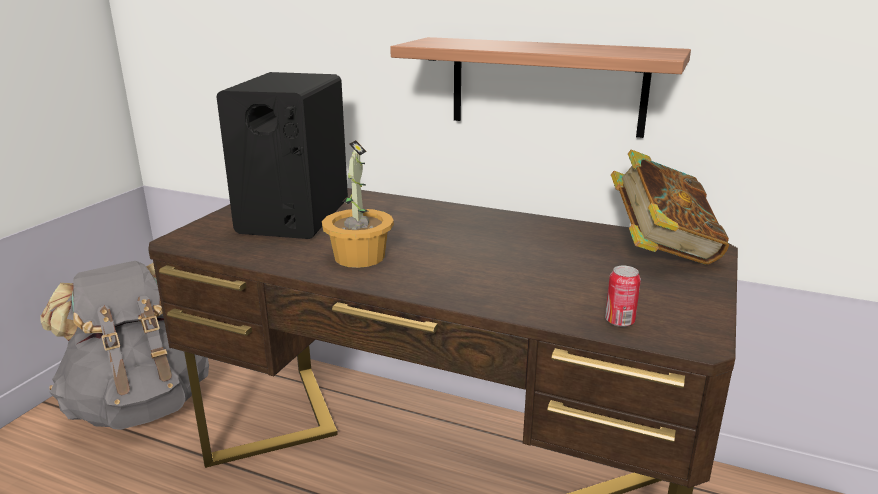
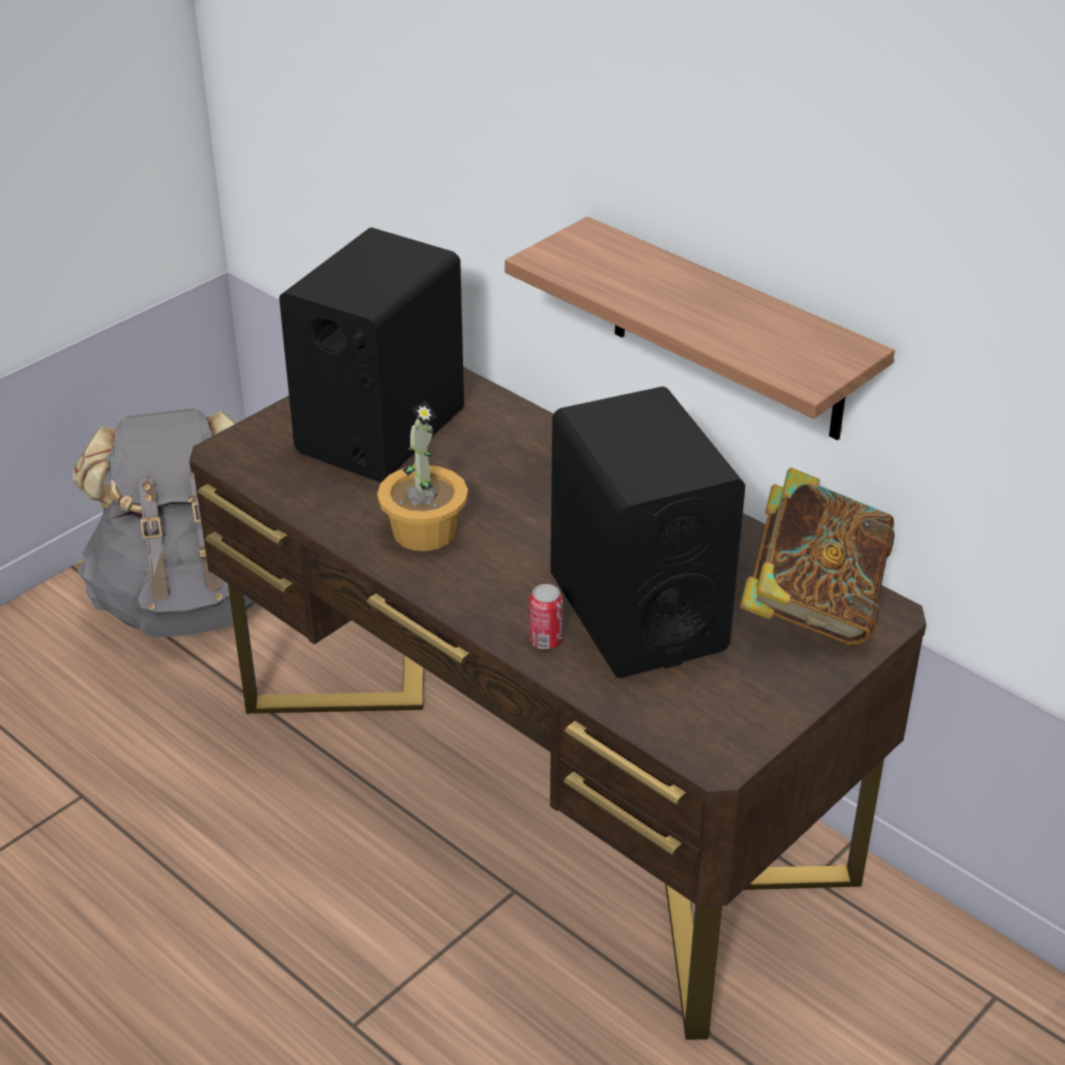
camera: 20 degrees right, 15 degrees up
(550, 272) = (636, 612): none -> black speaker
(619, 321) = (655, 709): can -> can (545, 641)

